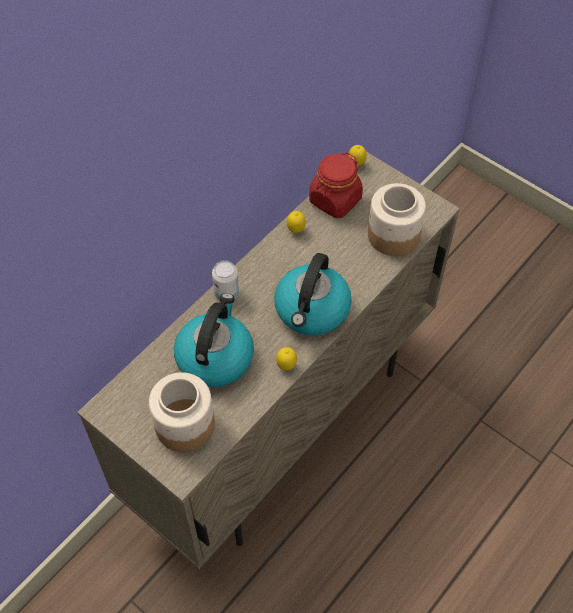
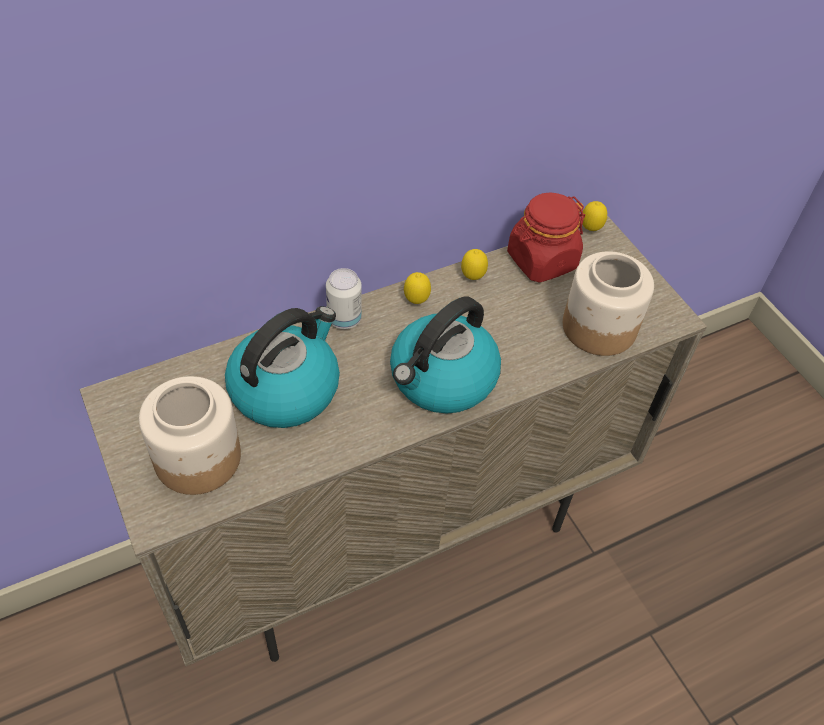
camera: 20 degrees right, 5 degrees down
(286, 366) = (370, 436): lemon -> lemon (416, 301)

